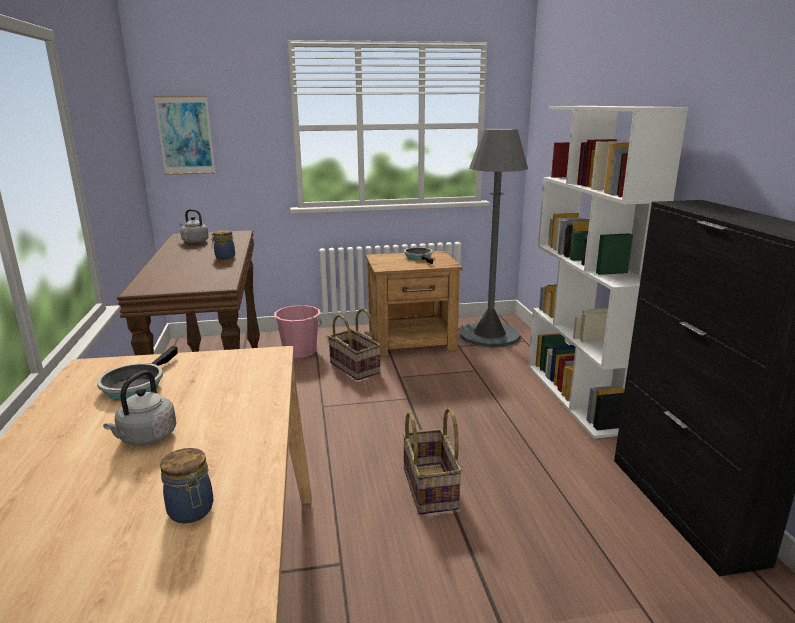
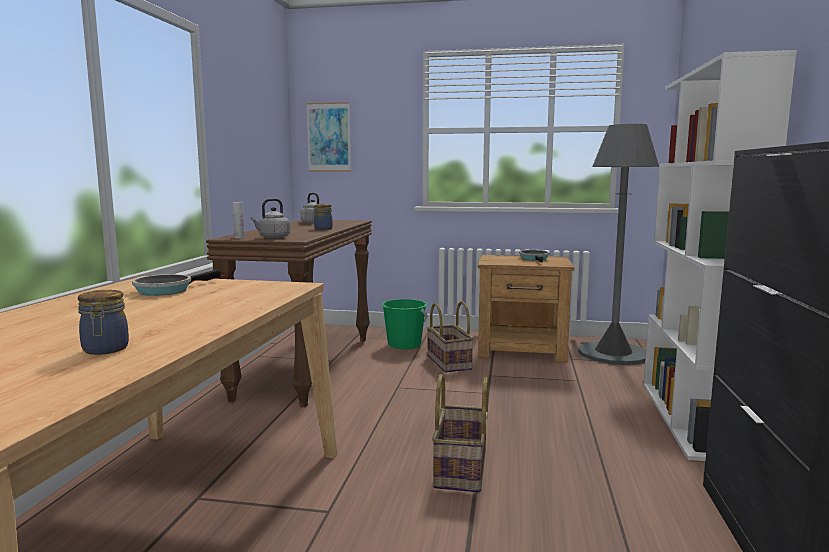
camera: 20 degrees right, 10 degrees down
(146, 438) = (132, 313): grey kettle -> grey kettle (272, 237)
(152, 288) = (239, 237): none -> white bottle
(300, 352) = (404, 345): pink bucket -> green bucket

